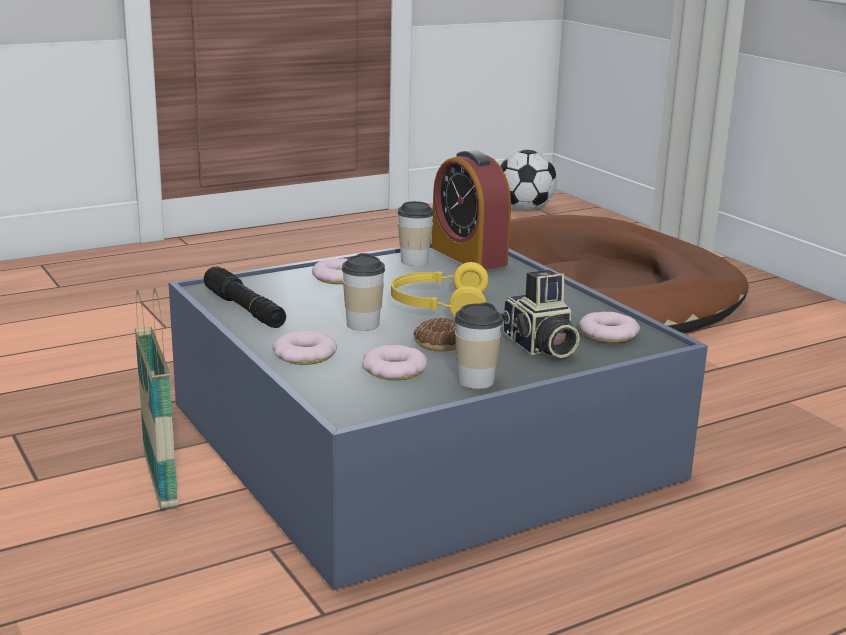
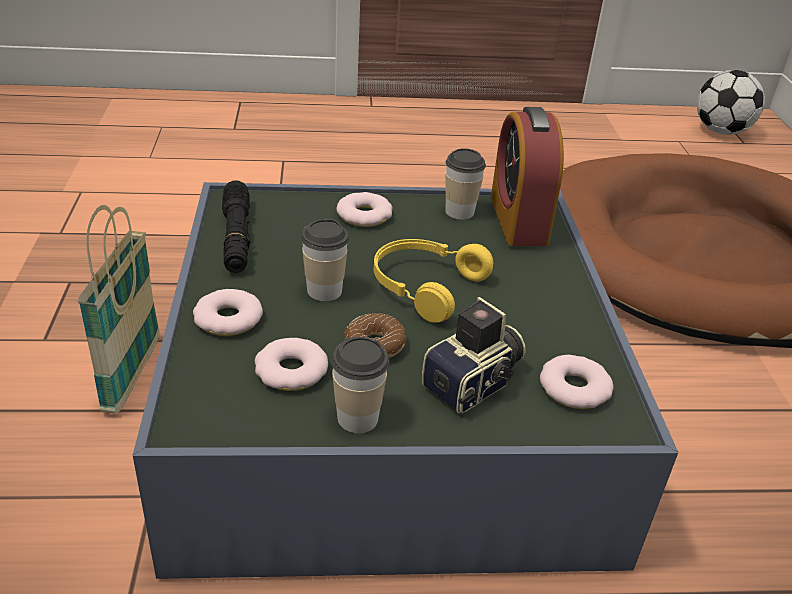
camera: 25 degrees right, 15 degrees up
(538, 346) = (475, 384): camera -> camera turned 135 degrees counterclockwise

